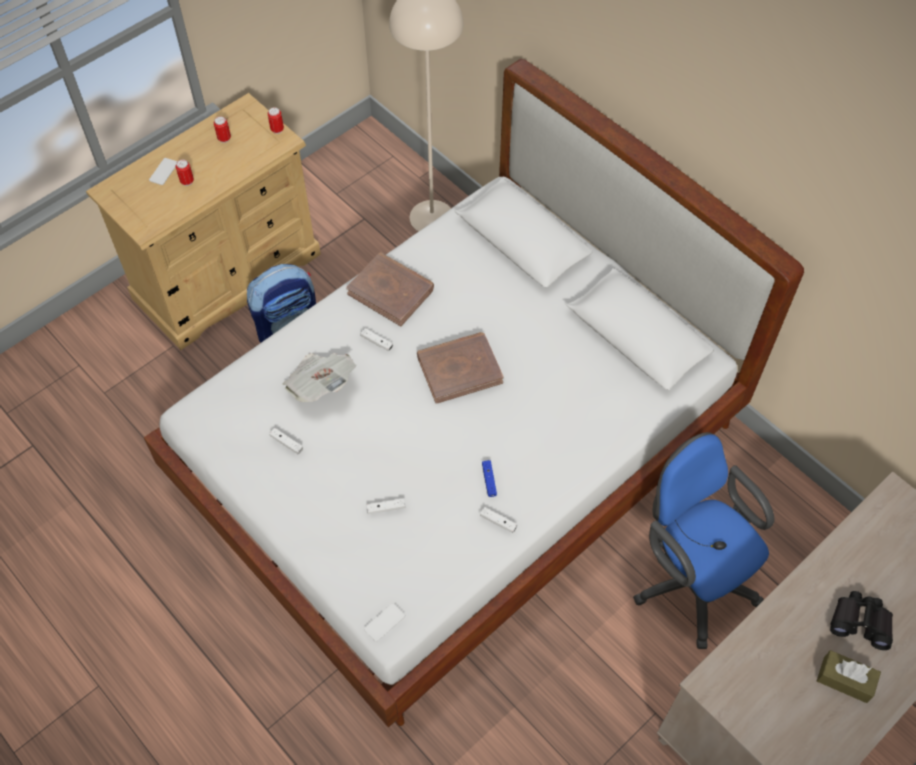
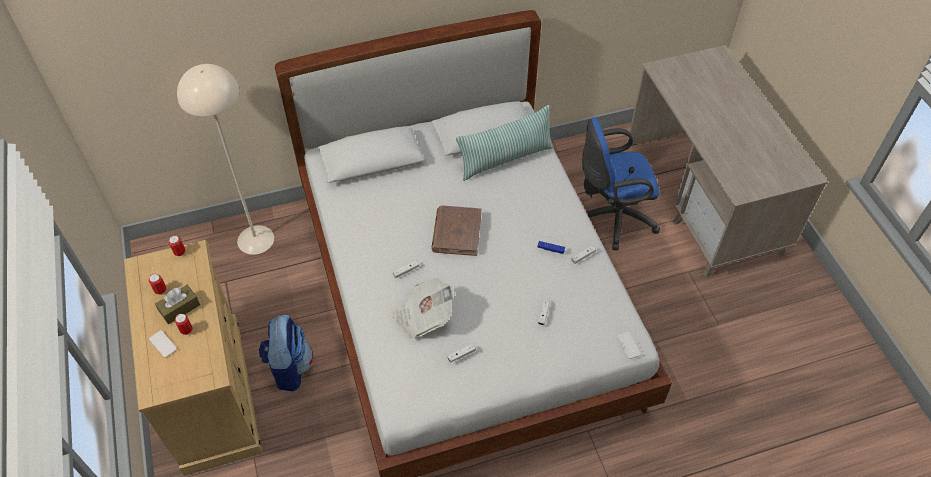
camera: 65 degrees left, 5 degrees down
(391, 291) = (366, 247): brown book -> none
(611, 375) = (505, 159): none -> pillow
(845, 680) = (757, 136): brown tissue box -> brown tissue box (179, 308)
(860, 622) = (727, 116): black binoculars -> none

